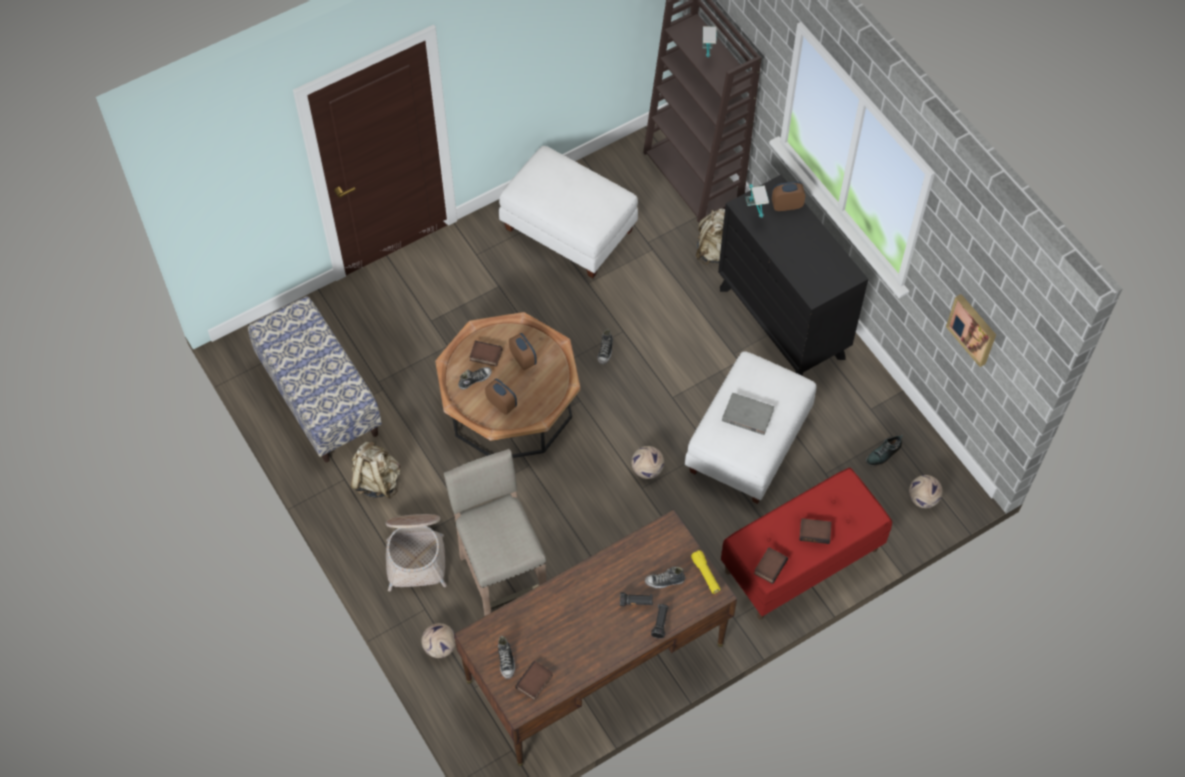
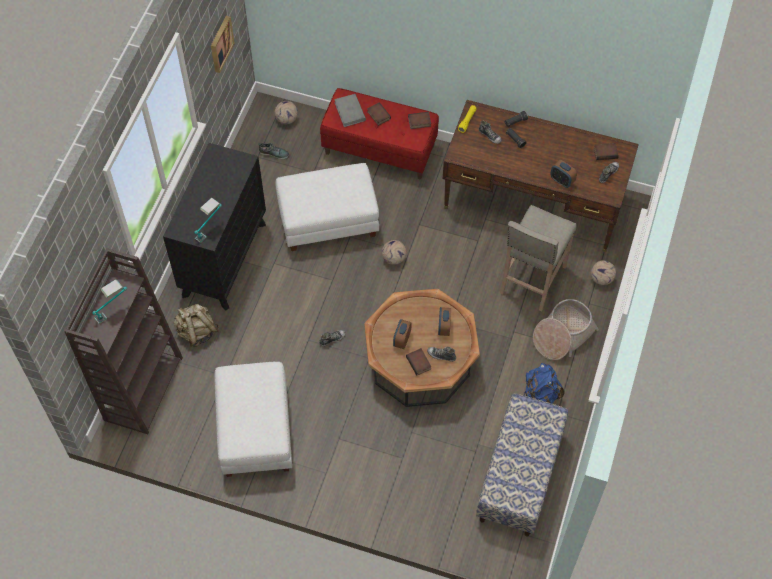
camera: 130 degrees left, 0 degrees up
(377, 481) = (540, 394): beige backpack -> blue backpack
(747, 415) = (333, 191): grey book -> grey book (350, 111)
(786, 205) = (187, 217): alarm clock -> alarm clock (562, 181)

